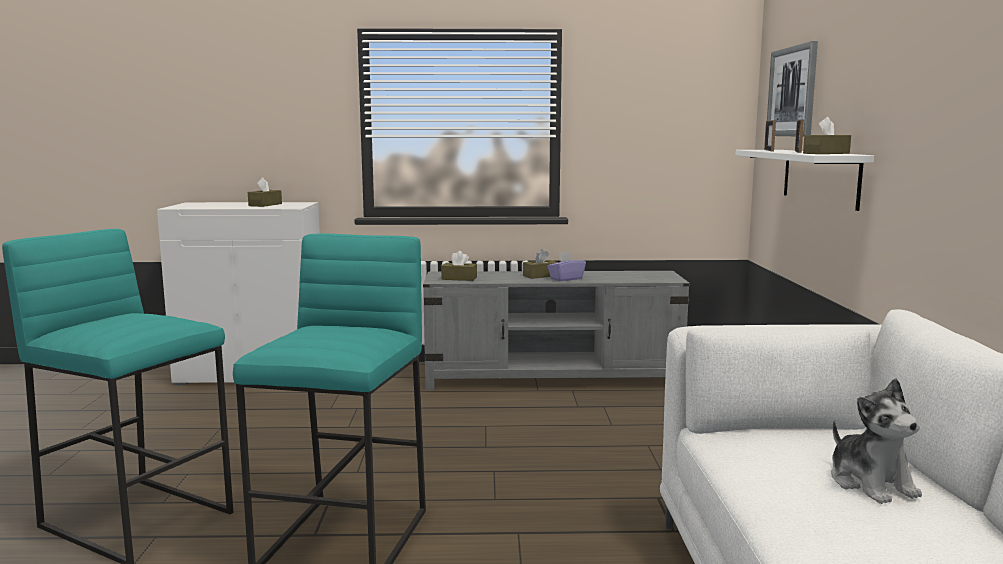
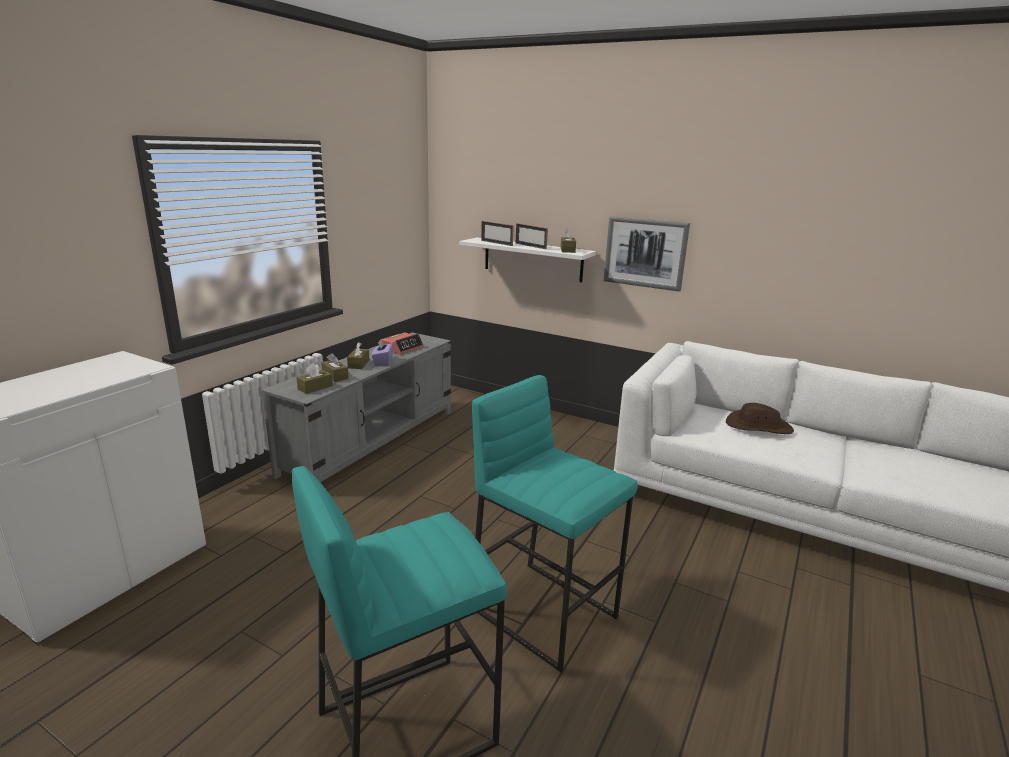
camera: 60 degrees left, 10 degrees up
(265, 205) = (92, 373): brown tissue box -> brown tissue box (335, 376)
(617, 276) = (402, 348): none -> alarm clock
(792, 92) = (486, 199): picture -> picture (645, 253)
(871, 483) = (758, 427): plush toy -> brown hat

